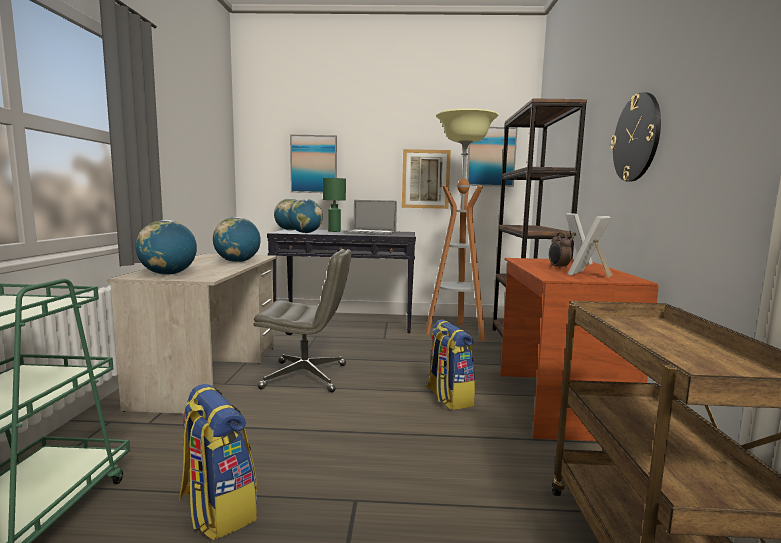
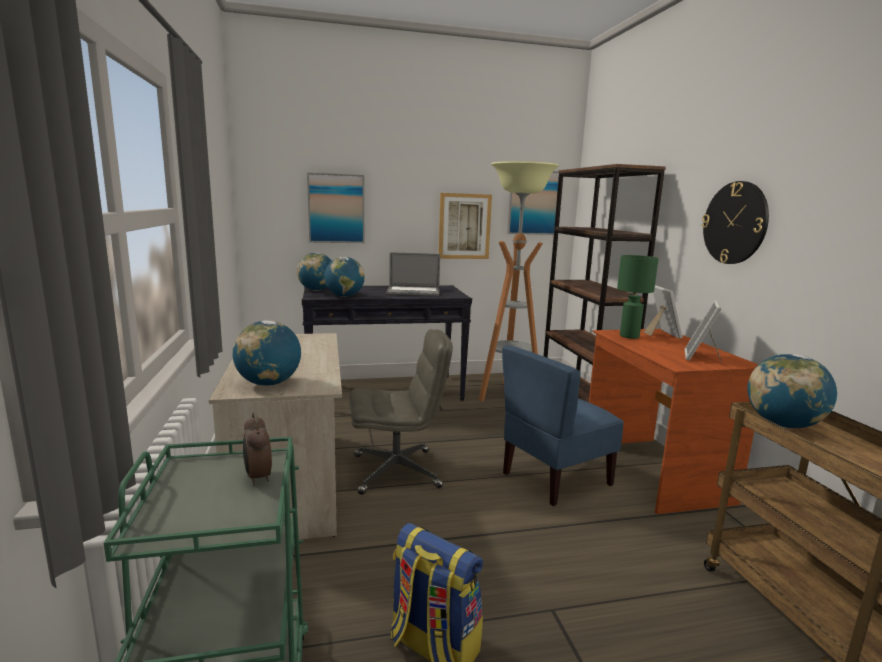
camera: 15 degrees left, 5 degrees up
(237, 262) = (312, 350): globe -> globe (783, 425)
(334, 231) = (370, 290): green table lamp -> green table lamp (630, 336)
(448, 398) = (555, 479): backpack -> blue chair
(558, 268) = (662, 347): alarm clock -> alarm clock (257, 477)

